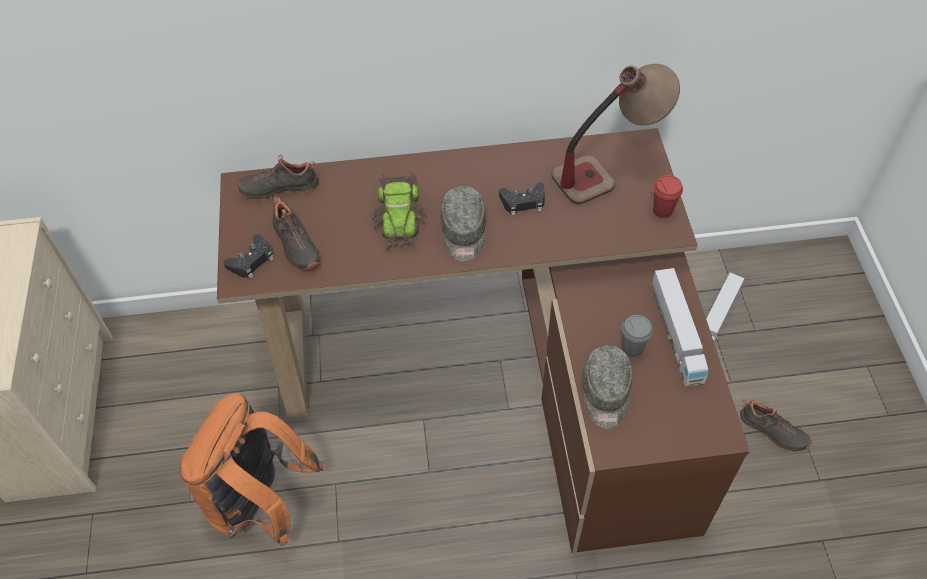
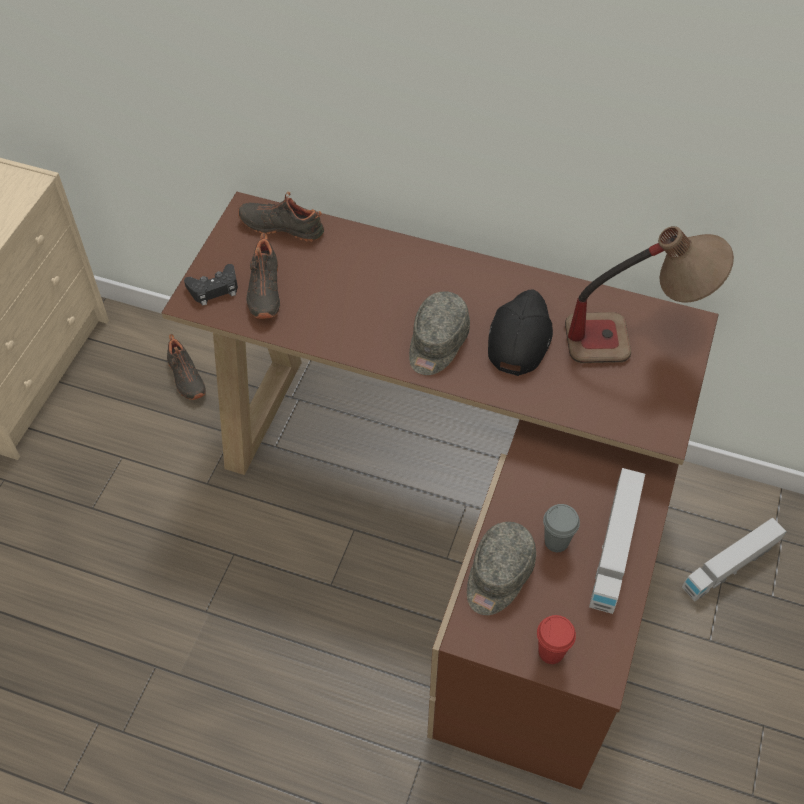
camera: 25 degrees right, 0 degrees up
(261, 503) = (155, 540): orange backpack -> none
(400, 217) = (382, 302): toy car -> none
(523, 202) = (519, 337): black game controller -> black cap
(662, 210) = (667, 406): red cup -> red cup (551, 652)
(772, 432) = (726, 716): black shoe -> black shoe (185, 377)

